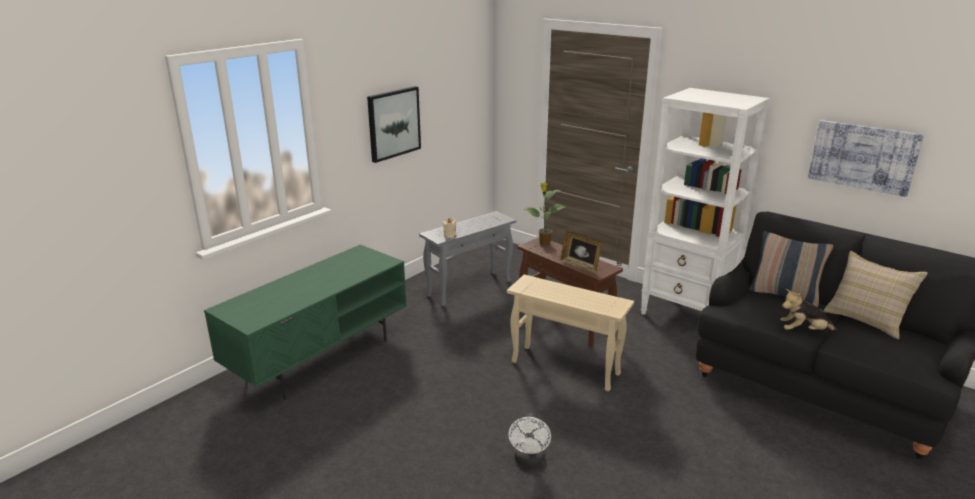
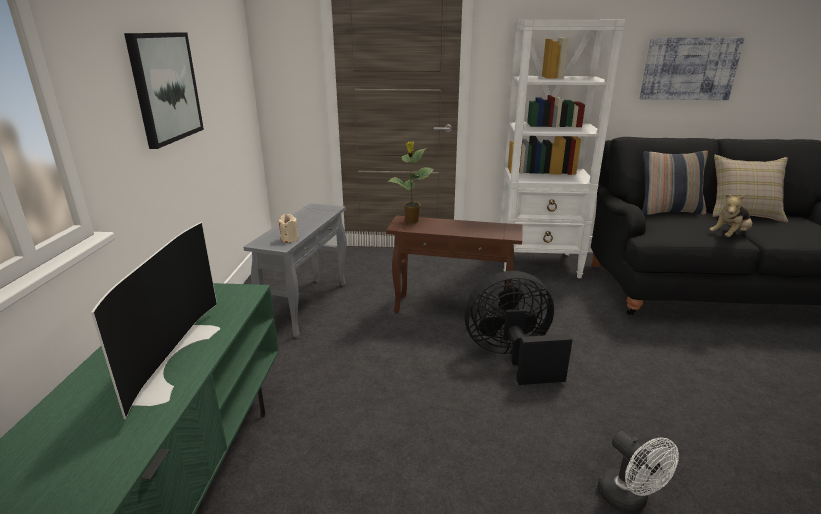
camera: 35 degrees left, 0 degrees up
(323, 283) = (168, 359): none -> television
(565, 368) = (512, 357): beige side table -> black fan
(580, 266) = (481, 232): picture frame -> none

